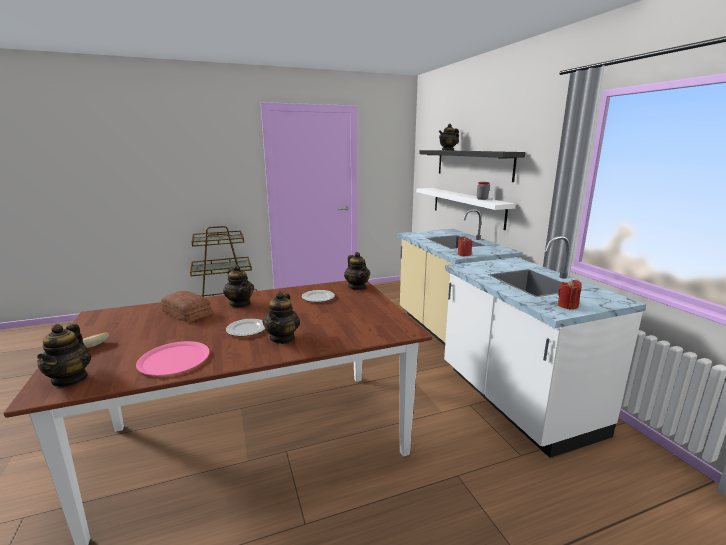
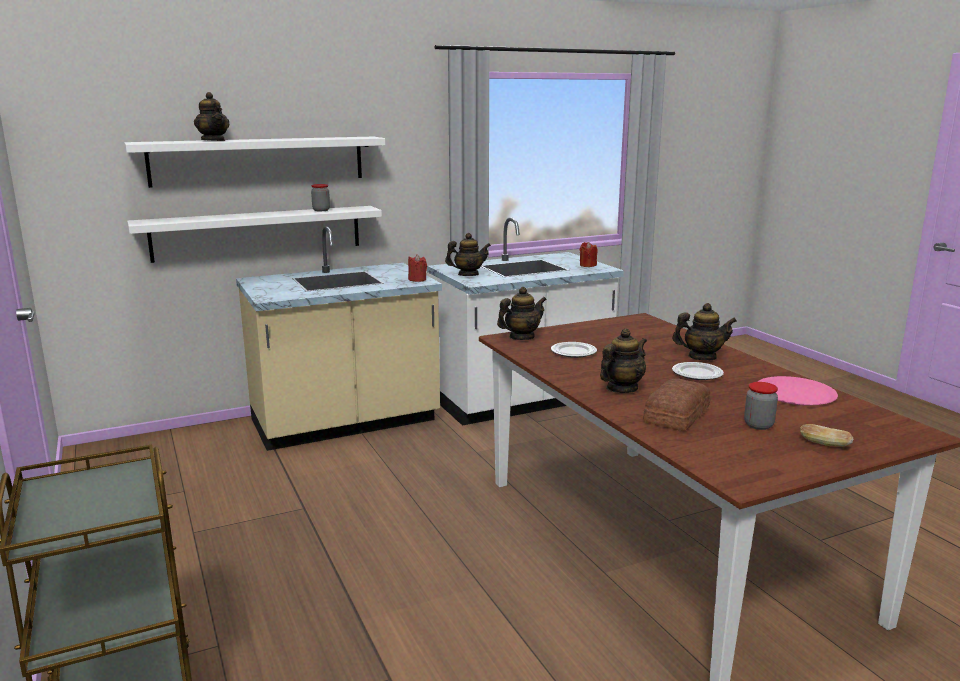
camera: 95 degrees left, 0 degrees up
(70, 379) = (887, 429): teapot -> teapot (468, 275)
(143, 332) = (758, 425): none -> jar
(472, 164) = (259, 160): black shelf -> white shelf

